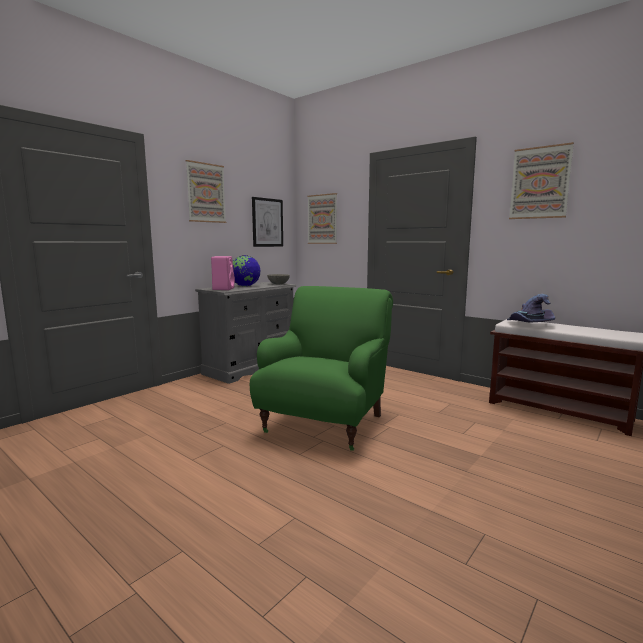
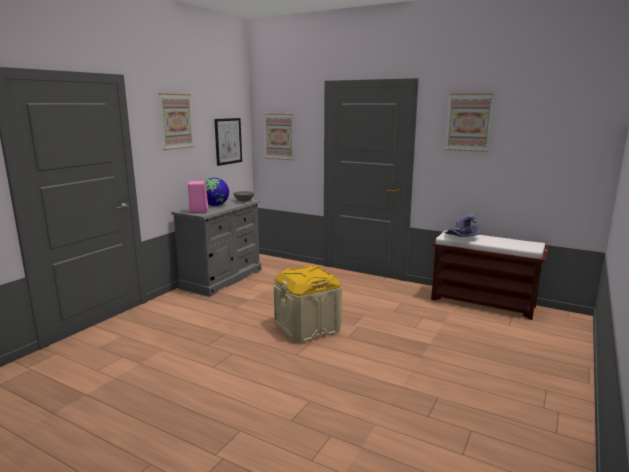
camera: 10 degrees left, 5 degrees up
(325, 423) = (307, 327): green armchair -> beige storage box

